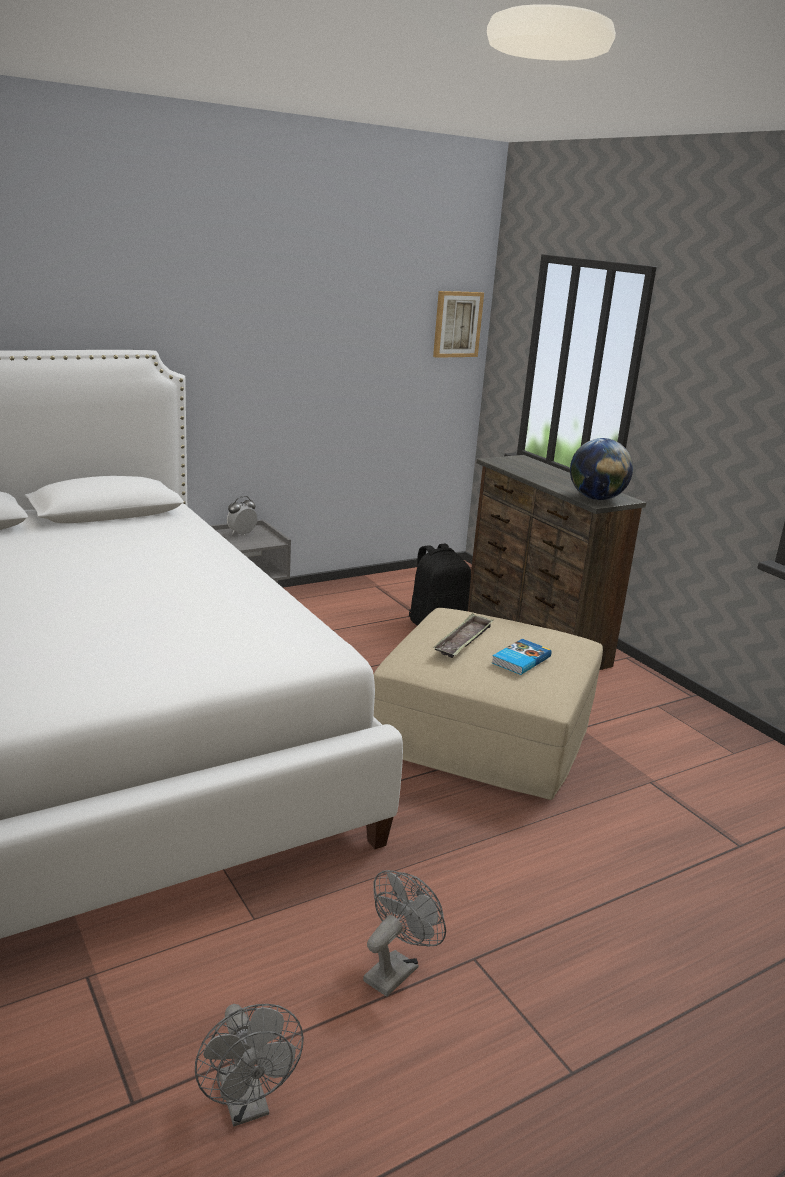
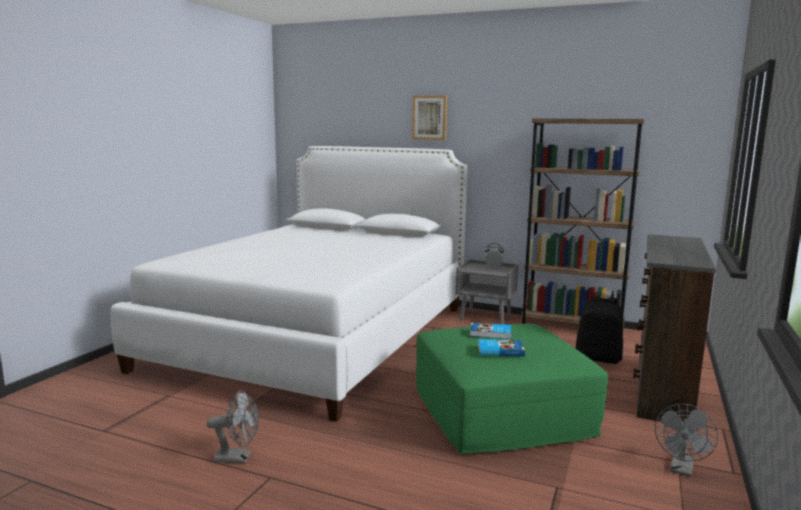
camera: 55 degrees right, 10 degrees down
(247, 1104) = (116, 454): grey fan -> grey fan (681, 469)
(347, 591) = (571, 328): none -> brown bookcase
(457, 324) = (694, 139): picture -> picture (429, 117)
(463, 641) = (490, 333): tray -> book
(486, 732) = (501, 412): beige ottoman -> green ottoman
(596, 498) = (669, 259): globe -> none

